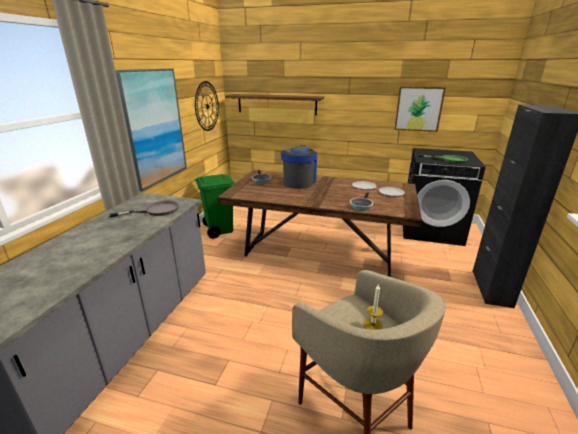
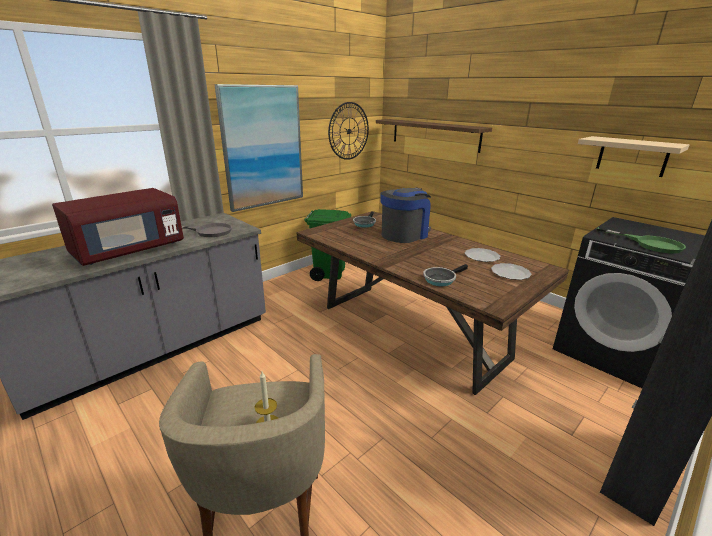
camera: 30 degrees right, 0 degrees up
(105, 244) = (128, 251): none -> red microwave
(418, 109) = (632, 156): picture -> beige shelf

